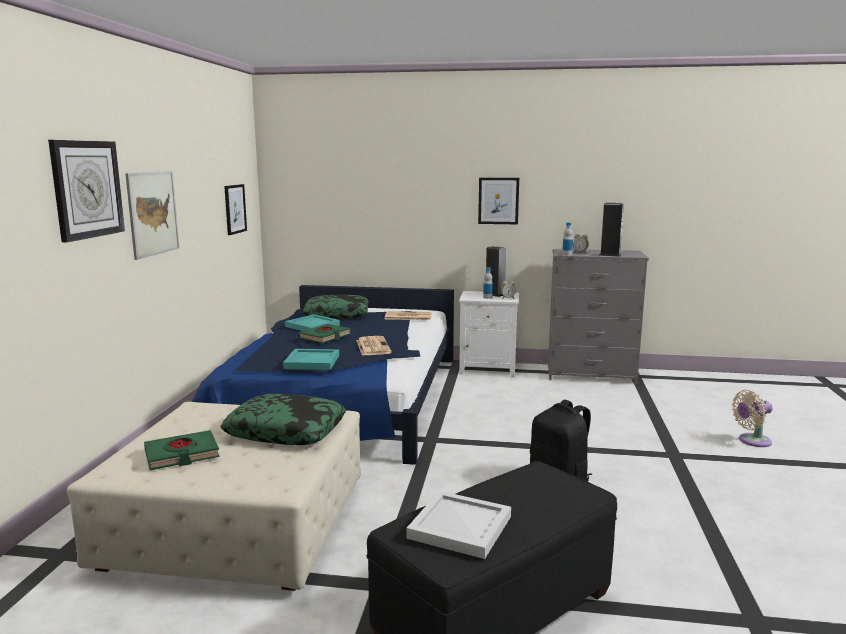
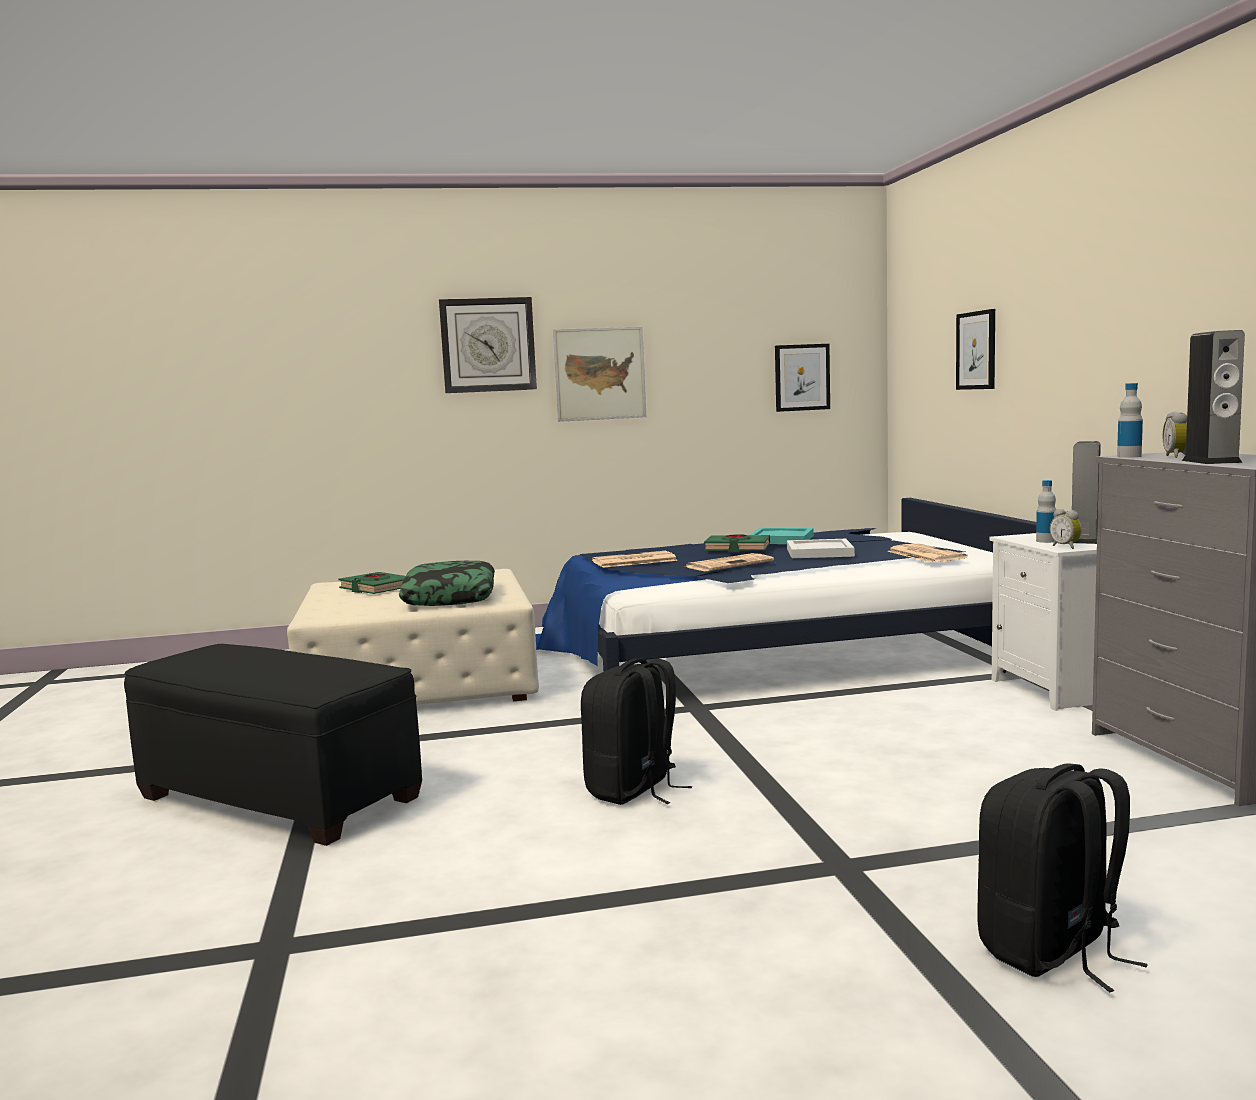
camera: 70 degrees right, 5 degrees down
(312, 362) = (633, 561): turquoise tray -> newspaper
(337, 314) = (868, 538): pillow -> none
(461, 527) = (222, 659): white tray -> white tray (820, 552)
(498, 201) = (1120, 347): picture -> picture (976, 350)
(752, 441) = (1052, 952): beige fan -> black backpack

